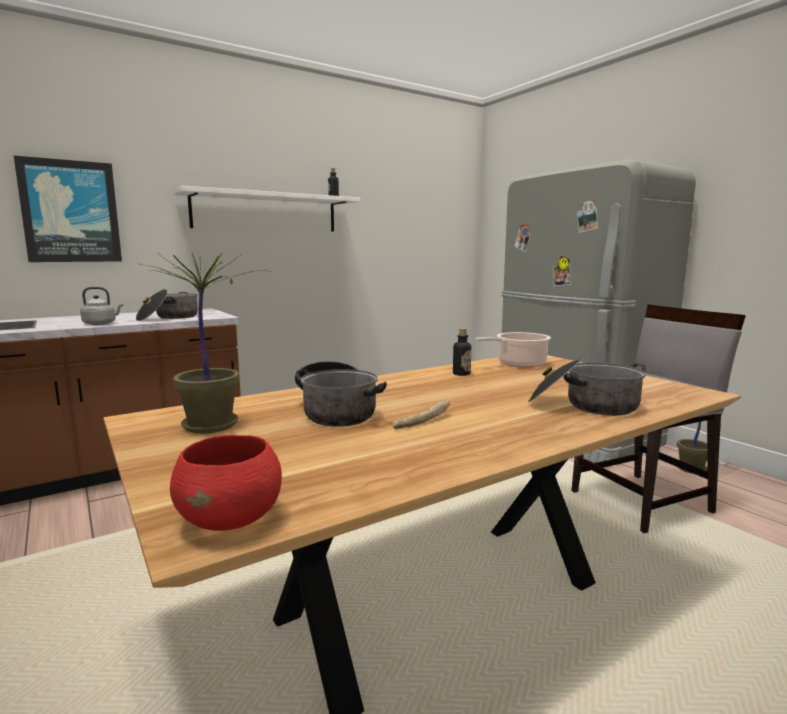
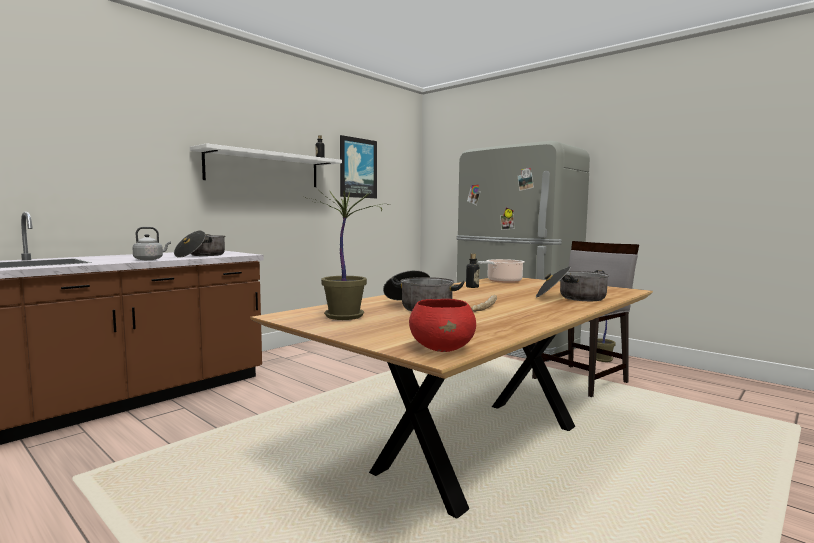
camera: 15 degrees left, 5 degrees down
(71, 212) = (102, 161): picture -> picture (358, 168)

